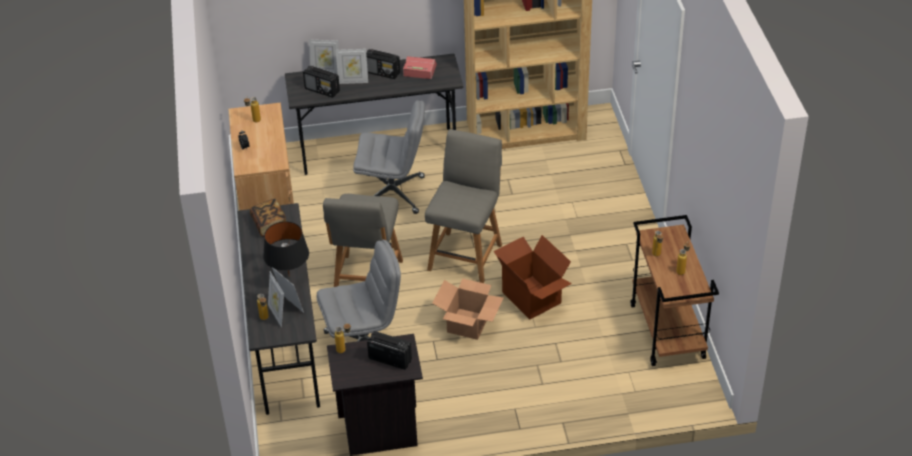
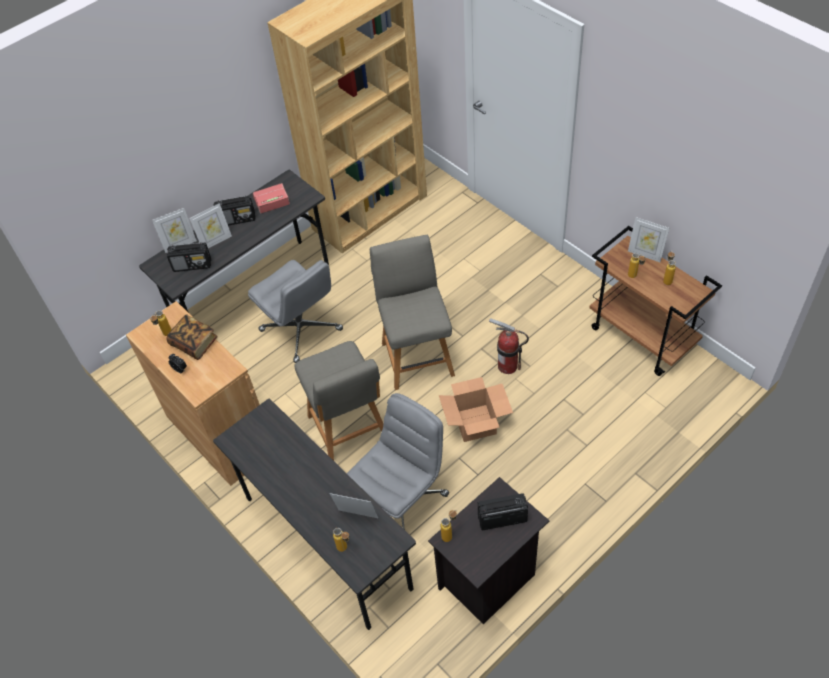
camera: 30 degrees left, 10 degrees up
(269, 224) = (259, 437): book -> book (194, 343)
(278, 314) = (354, 536): picture frame -> picture frame (645, 254)
(289, 276) = (328, 485): black table lamp -> none
(393, 194) = (302, 330): grey office chair -> grey office chair turned 75 degrees clockwise
(532, 297) = (507, 366): cardboard box -> fire extinguisher

